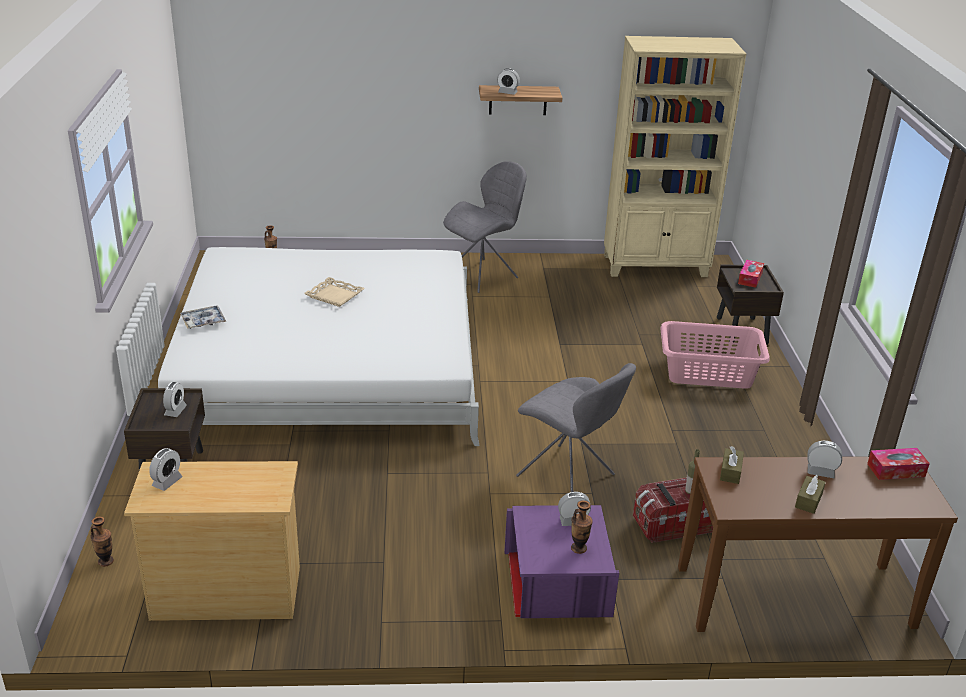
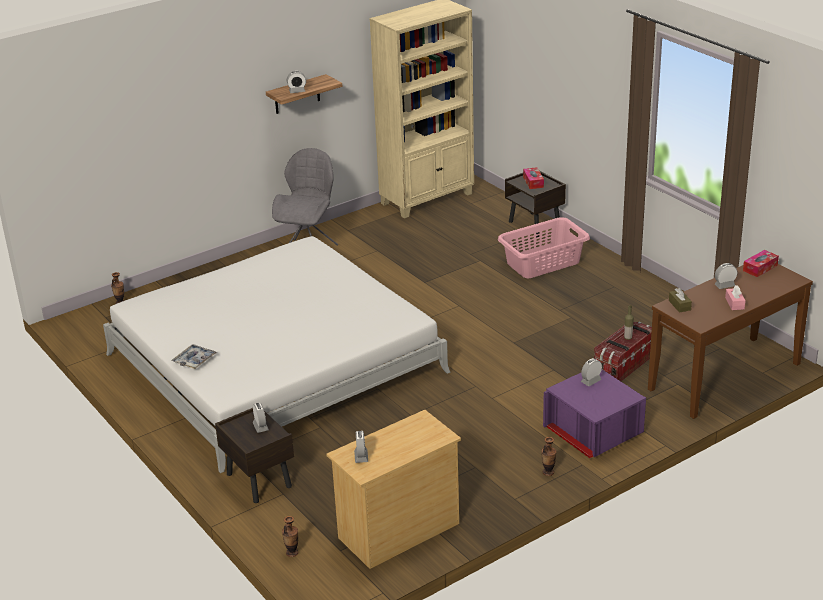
camera: 30 degrees left, 0 degrees up
(335, 295) = (268, 303): beige tray -> none
(568, 477) = (529, 367): grey chair -> none
(579, 548) = (611, 394): vase -> vase (548, 472)
(808, 500) = (734, 303): brown tissue box -> pink tissue box

